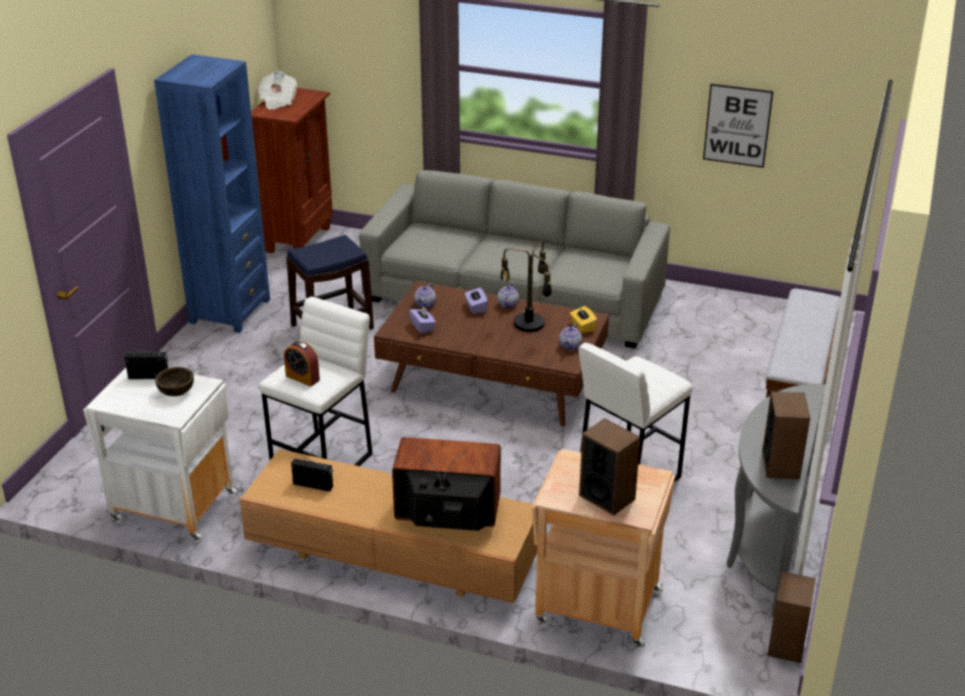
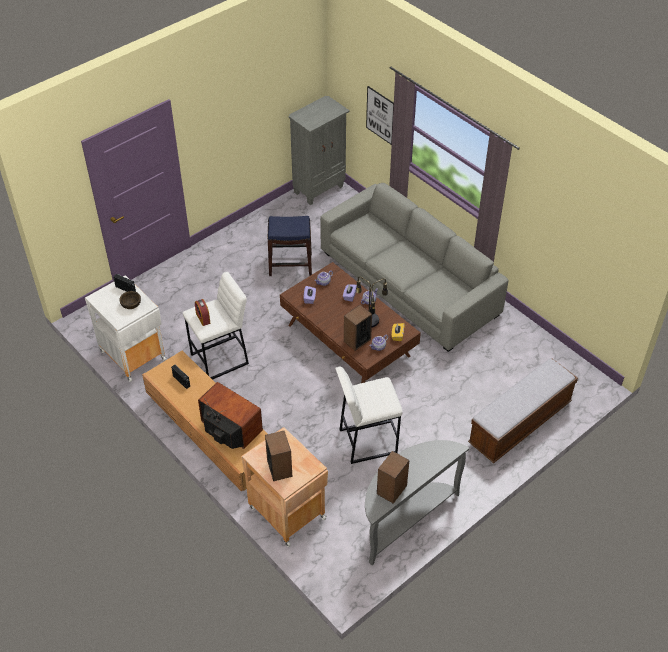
camera: 30 degrees right, 15 degrees up
(229, 311) = (245, 231): blue bookcase -> none
(278, 101) = (313, 109): newspaper -> none
(300, 240) = (319, 190): brown cabinet -> grey cabinet
(737, 125) = (559, 238): picture -> picture (380, 115)
(786, 644) = (362, 581): speaker -> speaker (357, 340)

